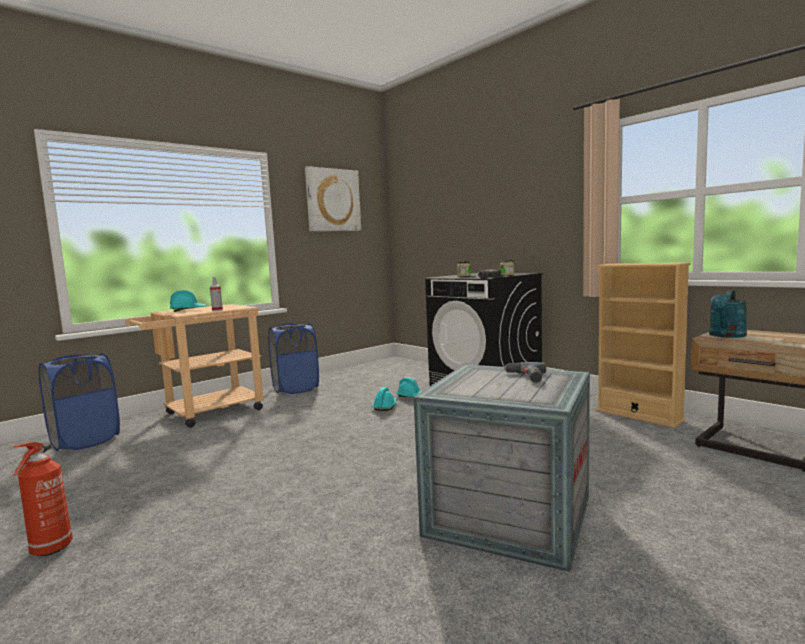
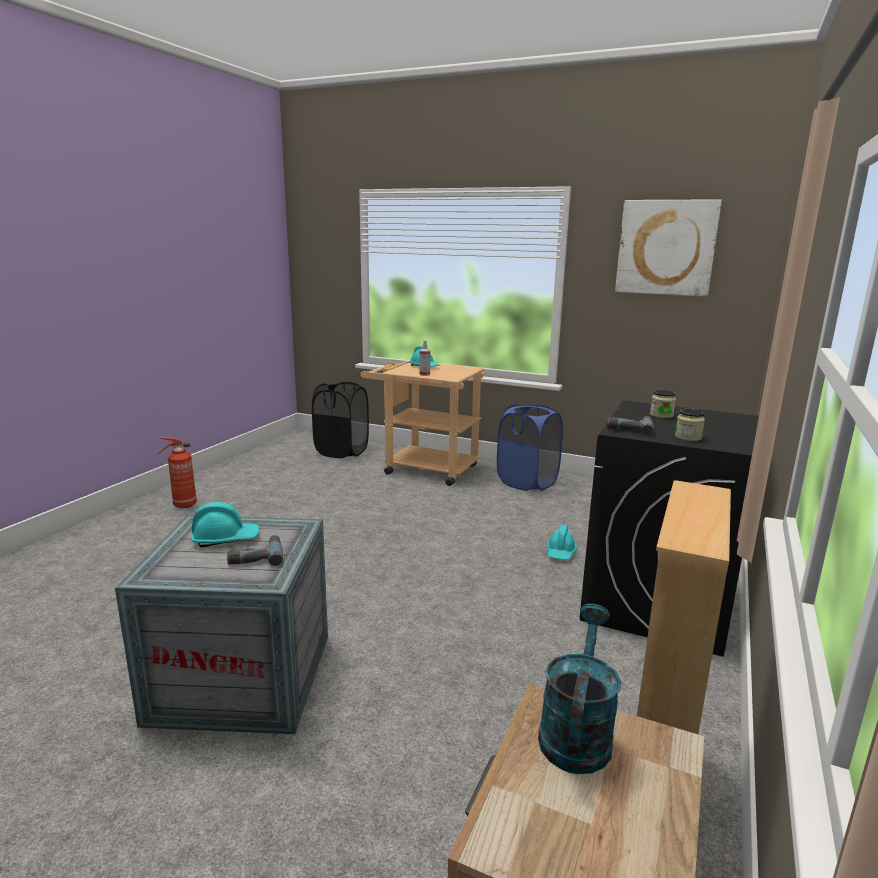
camera: 65 degrees right, 10 degrees up
(85, 440) = (342, 451): blue laundry basket -> black laundry basket
(385, 406) = (509, 544): turquoise hard hat -> turquoise hard hat (226, 539)
(726, 336) = (576, 731): turquoise watering can -> turquoise watering can turned 90 degrees clockwise

